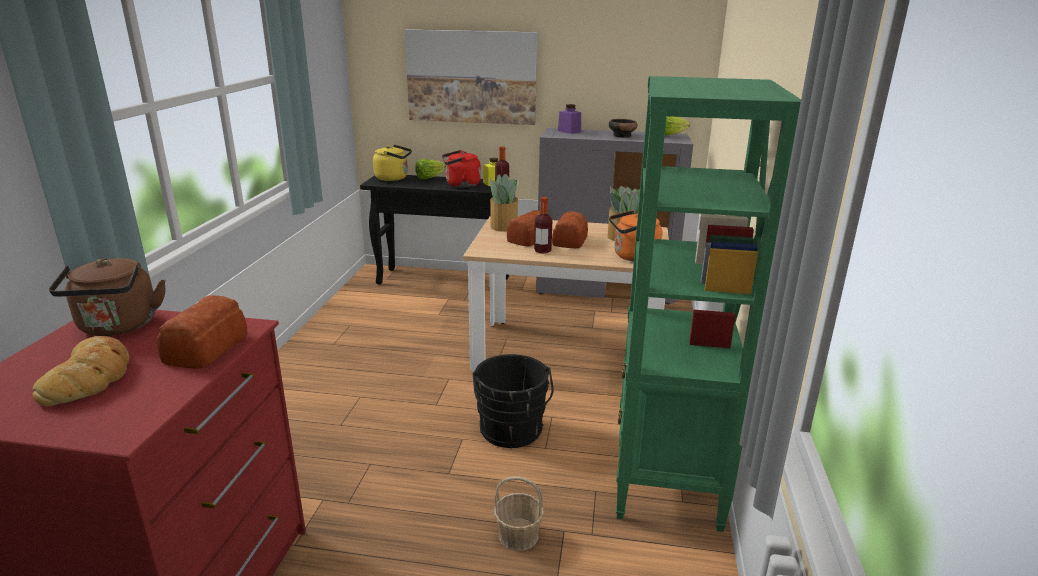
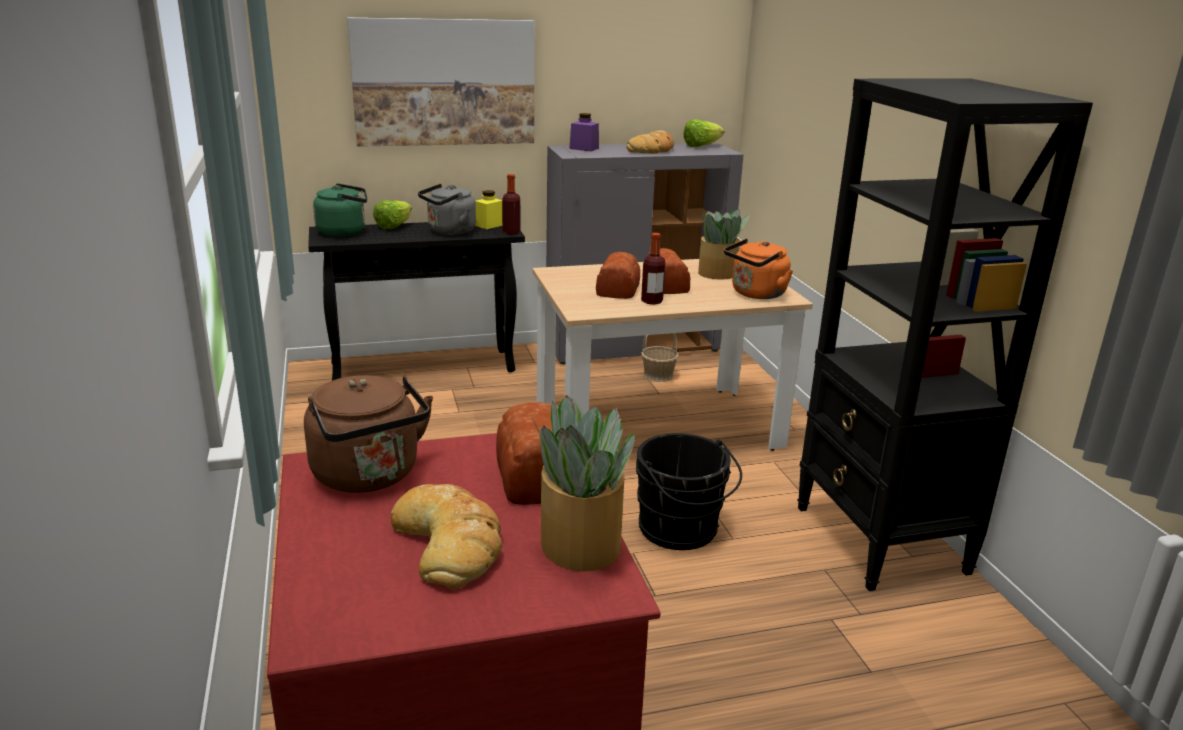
camera: 25 degrees left, 0 degrees up
(394, 178) = (344, 232): yellow kettle -> green kettle
(461, 185) = (449, 231): red kettle -> grey kettle
(503, 226) = (568, 278): potted plant -> potted plant (580, 546)
(518, 535) = (792, 638): basket -> basket (658, 375)
(622, 135) = (653, 149): bowl -> bread
(666, 481) = (880, 540): green bookcase -> black bookcase

